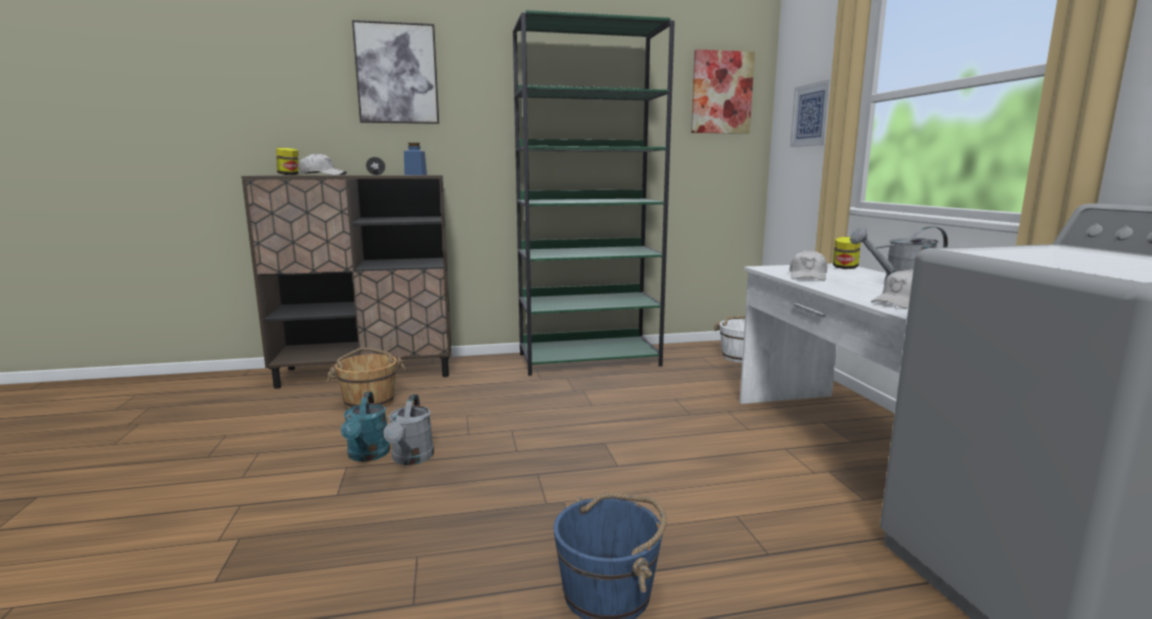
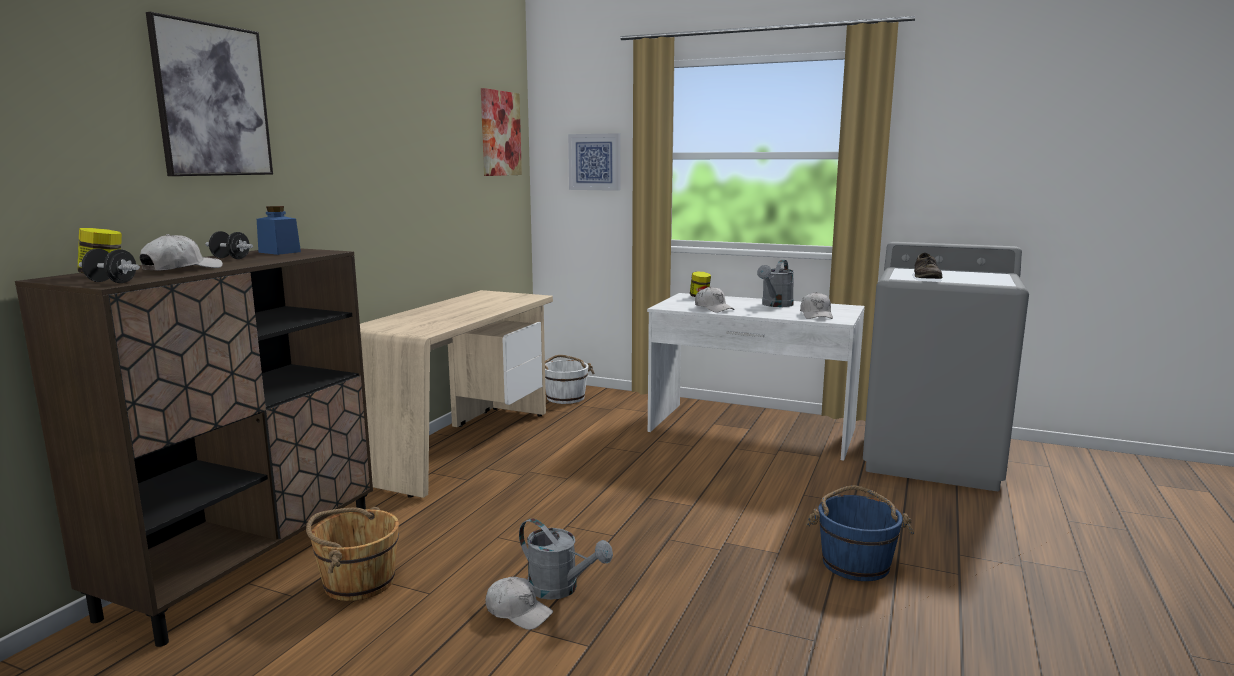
camera: 55 degrees left, 0 degrees up
(264, 175) = (112, 282): none -> black dumbbell
(367, 456) = (518, 612): turquoise watering can -> white cap
(589, 360) = (460, 445): green bookcase -> beige desk
(1032, 254) = (926, 276): none -> brown shoe

